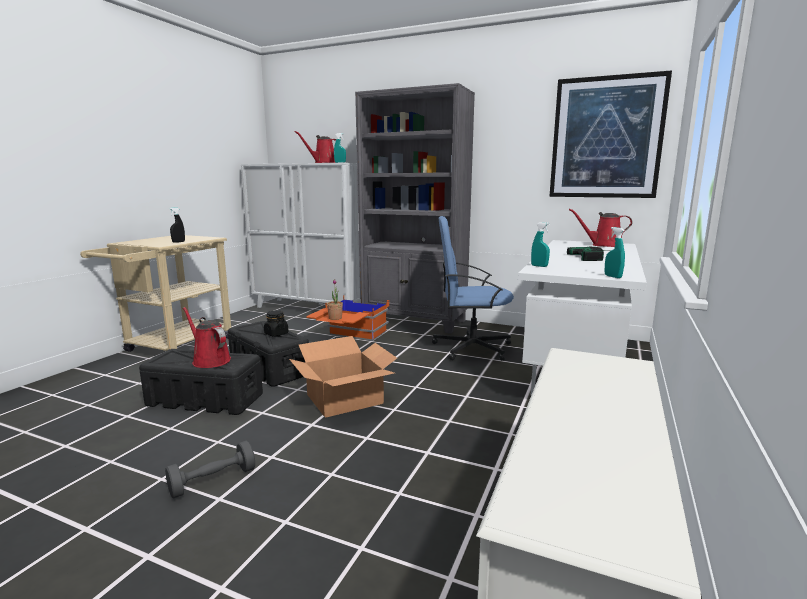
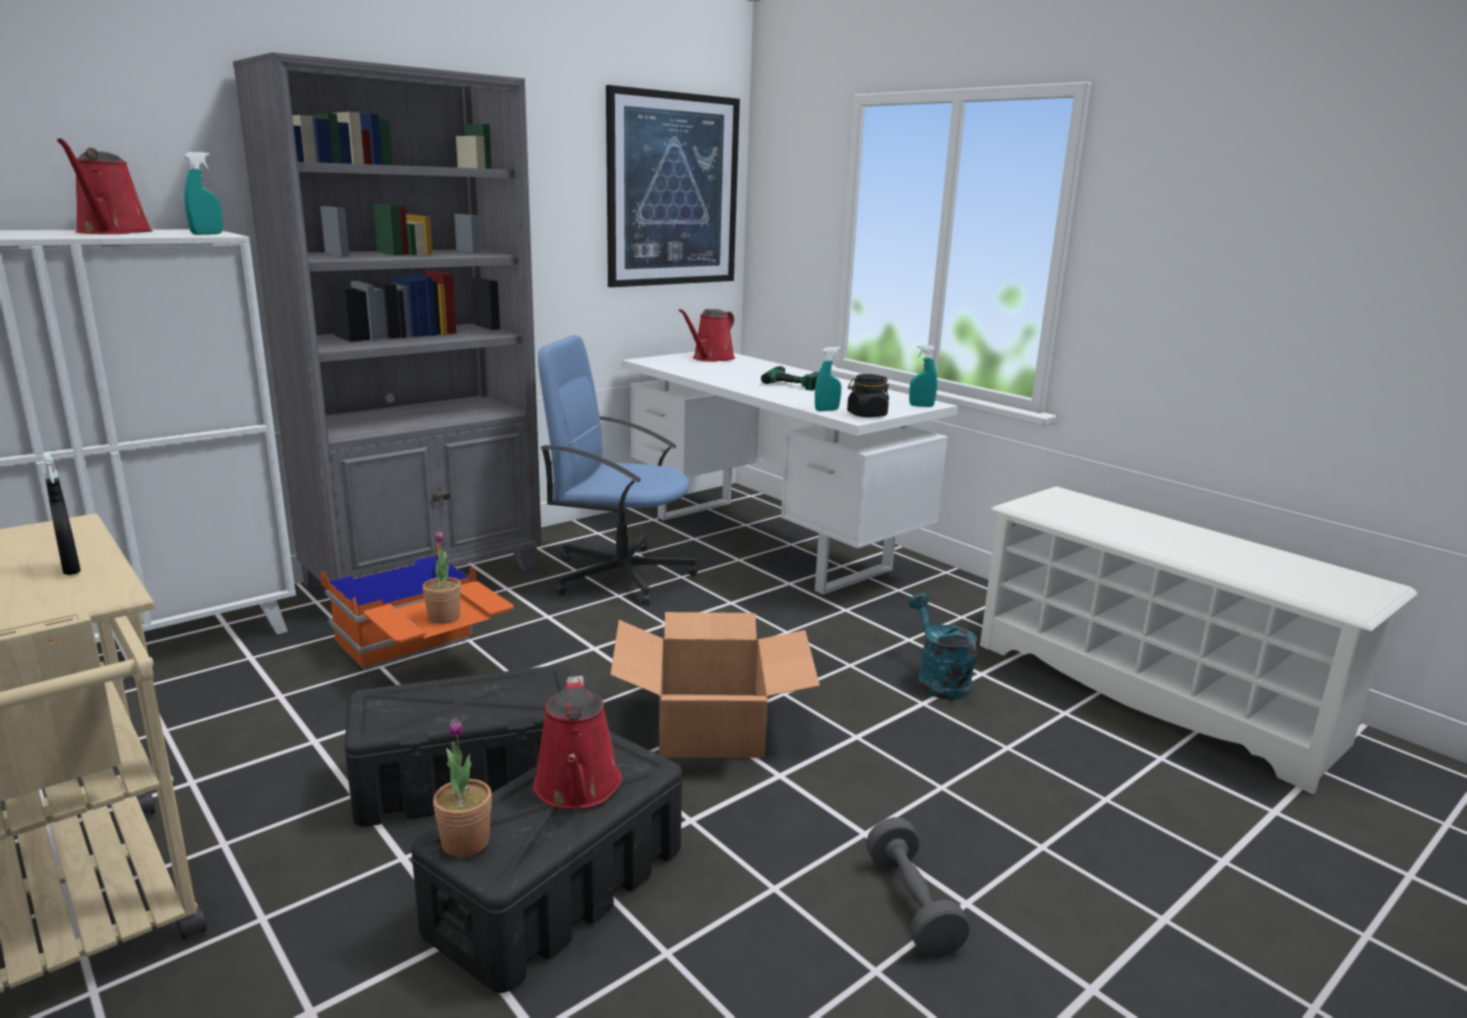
camera: 65 degrees left, 5 degrees up
(170, 354) = (465, 842): none -> potted plant
(209, 360) = (577, 788): red watering can -> red watering can turned 75 degrees counterclockwise
(276, 334) = (487, 690): black jar -> black jar (866, 415)
(465, 453) = (938, 680): none -> turquoise watering can
(471, 347) = (619, 575): blue office chair -> blue office chair turned 75 degrees clockwise

